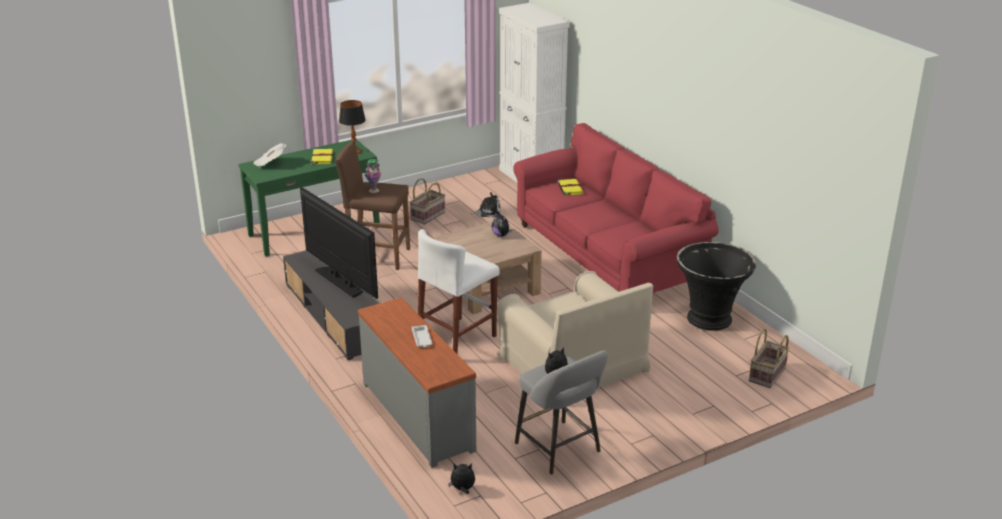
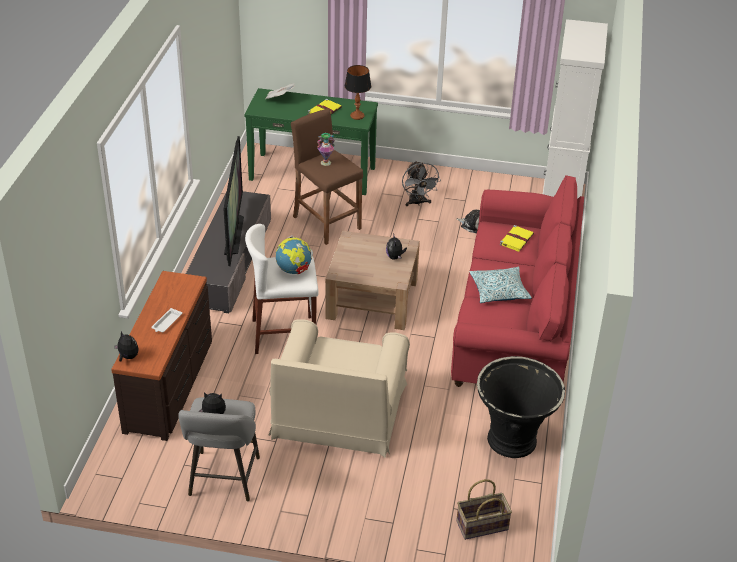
camera: 40 degrees right, 10 degrees up
(419, 415) = (170, 385): grey dresser -> brown dresser
(427, 216) = (417, 203): basket -> grey fan
(462, 489) = (118, 465): plush toy -> plush toy (127, 357)
(465, 262) = (294, 270): none -> globe
(605, 221) = (499, 291): none -> pillow

